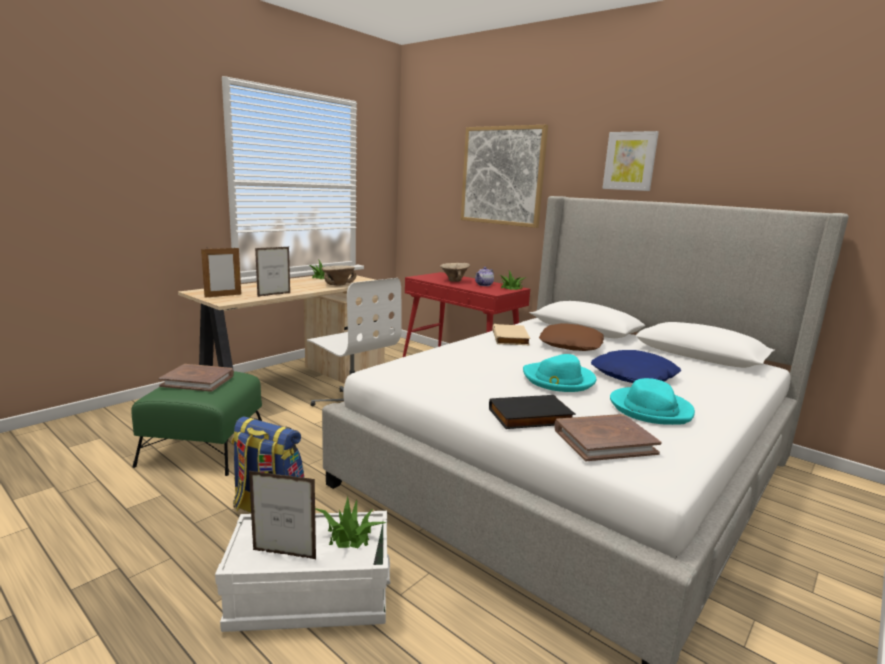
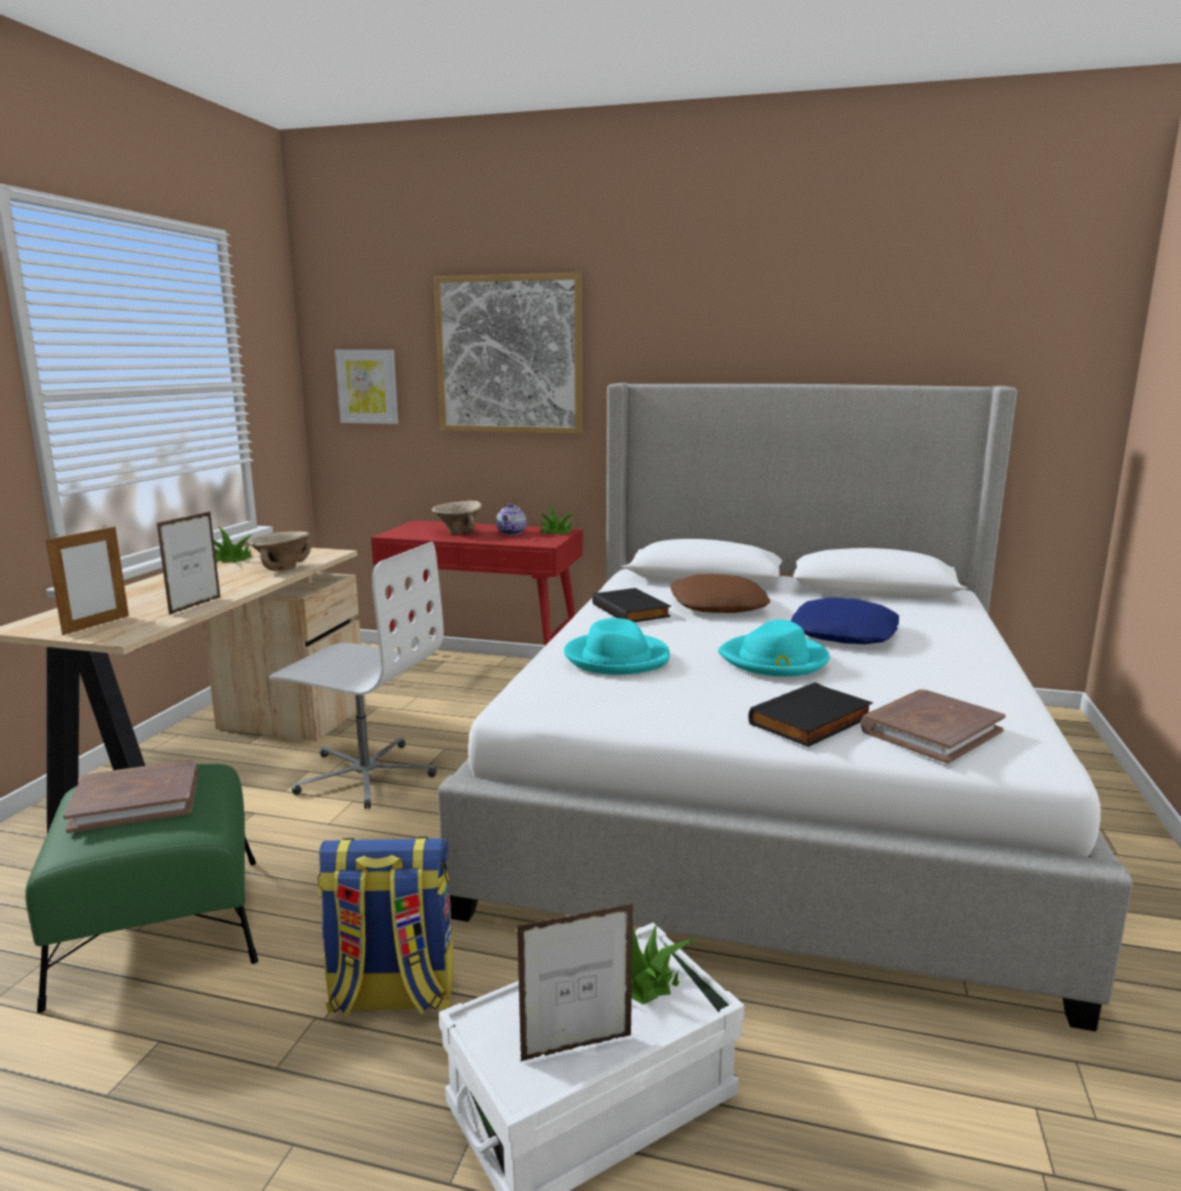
camera: 25 degrees left, 0 degrees up
(511, 338) = (632, 610): beige book -> black book
(630, 161) = (719, 326): picture -> picture (368, 386)
(650, 409) = (918, 674): turquoise hat -> turquoise hat (617, 658)

